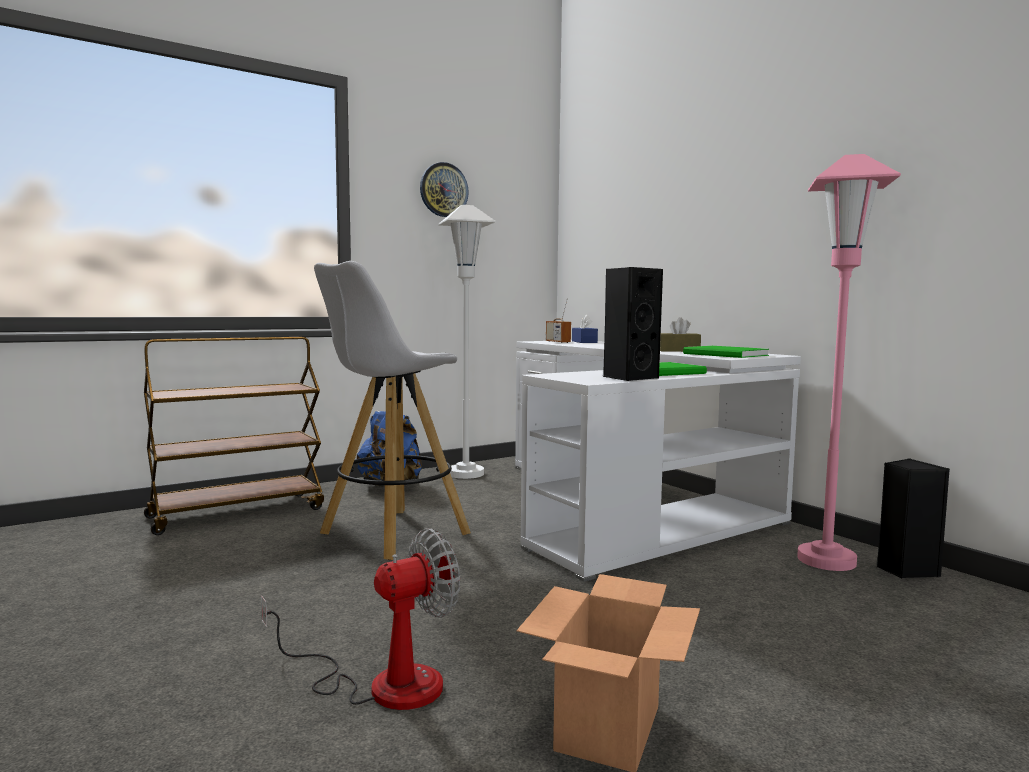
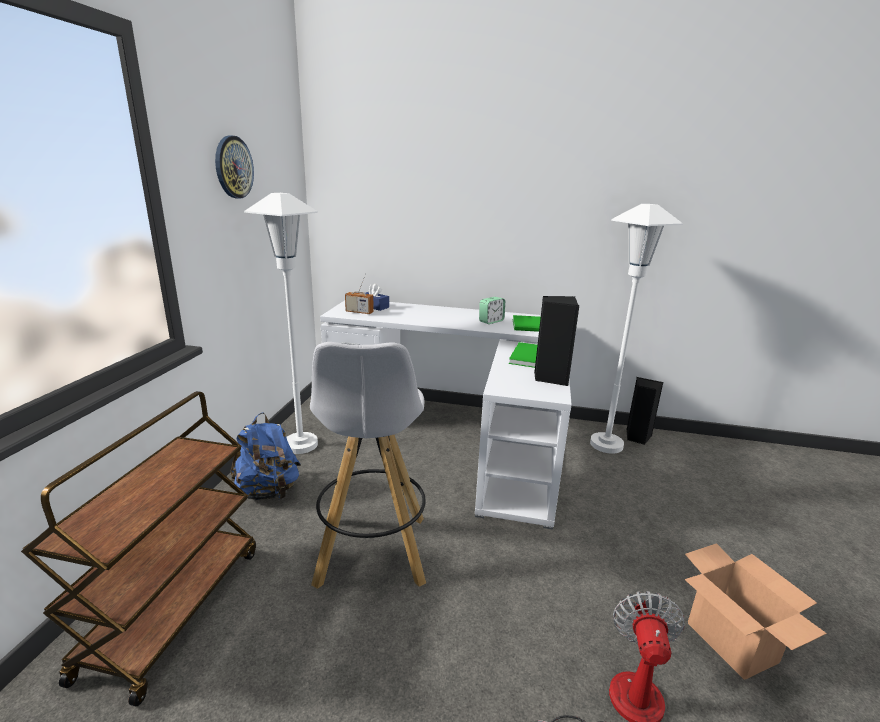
camera: 45 degrees left, 15 degrees up
(678, 350) = (491, 321): brown tissue box -> alarm clock
(826, 560) = (606, 444): pink floor lamp -> white floor lamp

